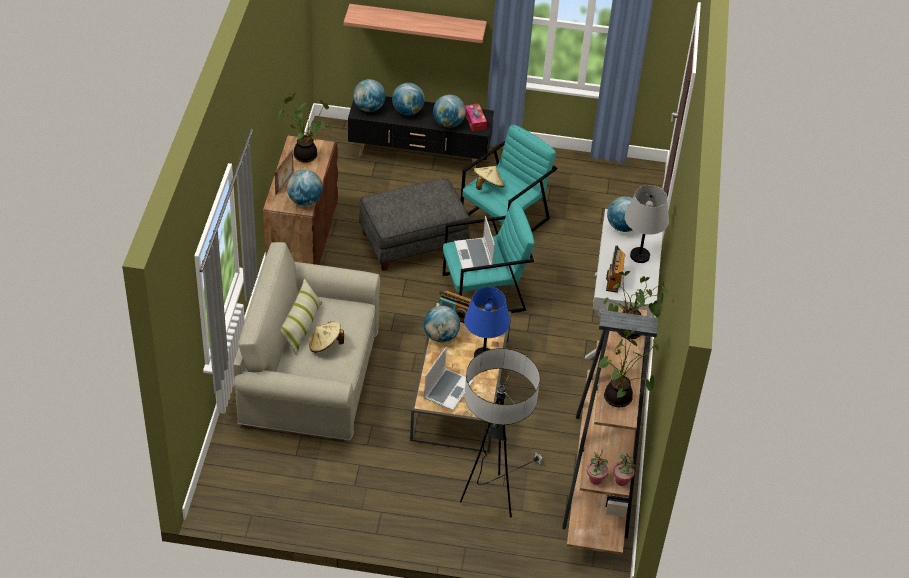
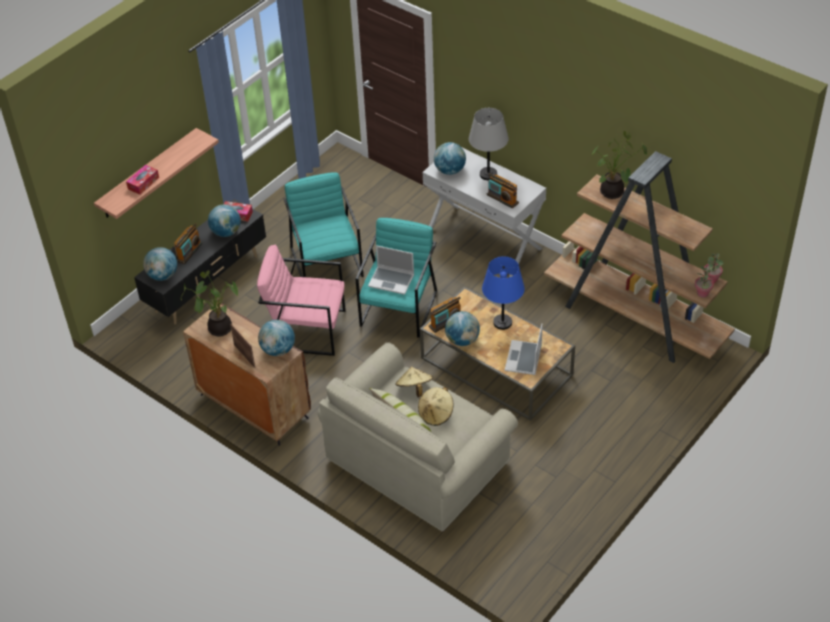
camera: 55 degrees left, 0 degrees up
(393, 20) = (143, 183): none -> tissue box
(408, 111) = (189, 252): globe -> radio
(413, 241) = (307, 329): grey ottoman -> pink armchair
(447, 389) = (524, 359): laptop -> laptop turned 135 degrees counterclockwise
(487, 186) = (317, 240): beige hat -> beige hat (414, 388)
(492, 498) = (620, 393): floor lamp -> none
(620, 399) = (679, 225): potted plant -> none

